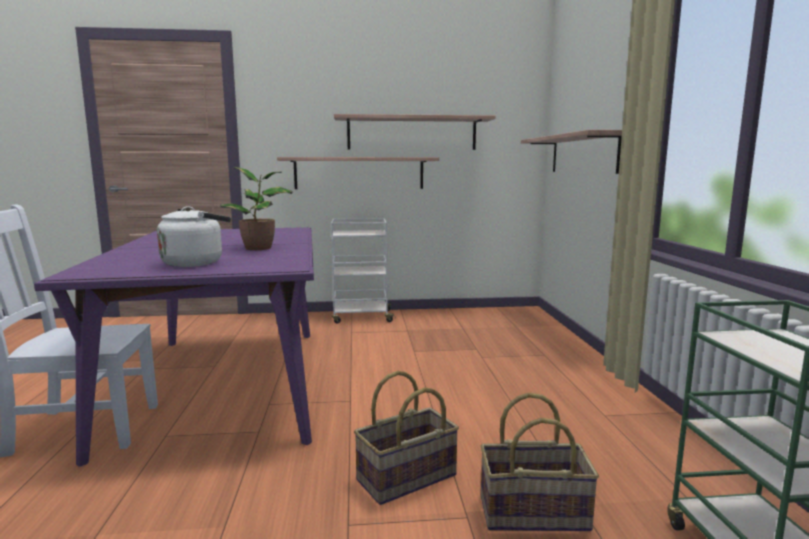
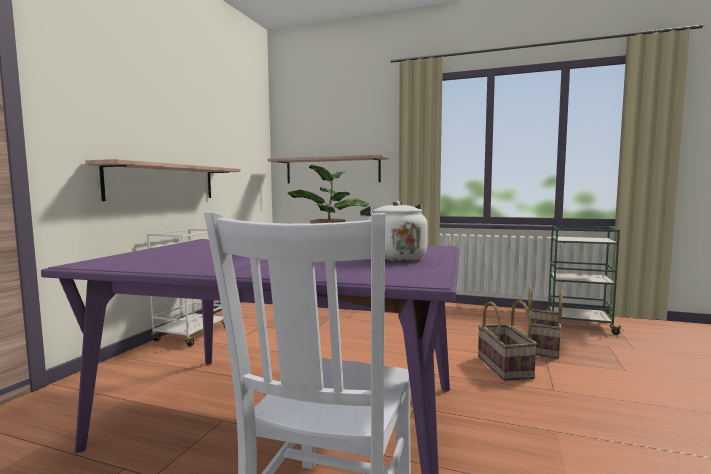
camera: 65 degrees left, 5 degrees down
(412, 133) = (200, 145): shelf -> none

